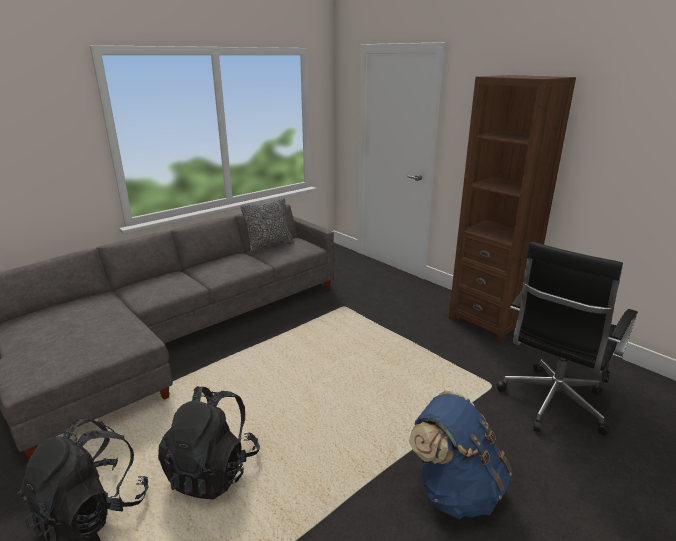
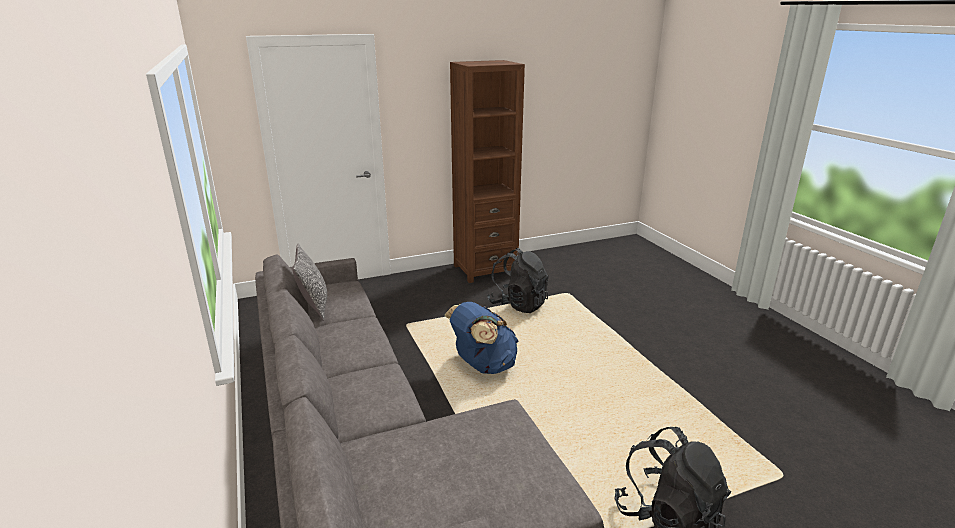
camera: 70 degrees left, 0 degrees up
(213, 470) = (628, 437): black backpack -> black backpack (518, 304)
(455, 489) = (662, 334): blue backpack -> blue backpack (483, 366)
(551, 405) = (595, 282): black office chair -> none

